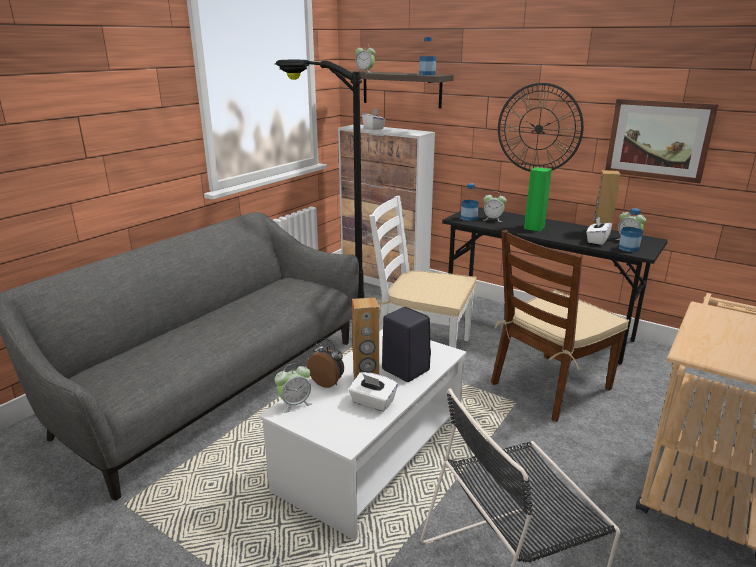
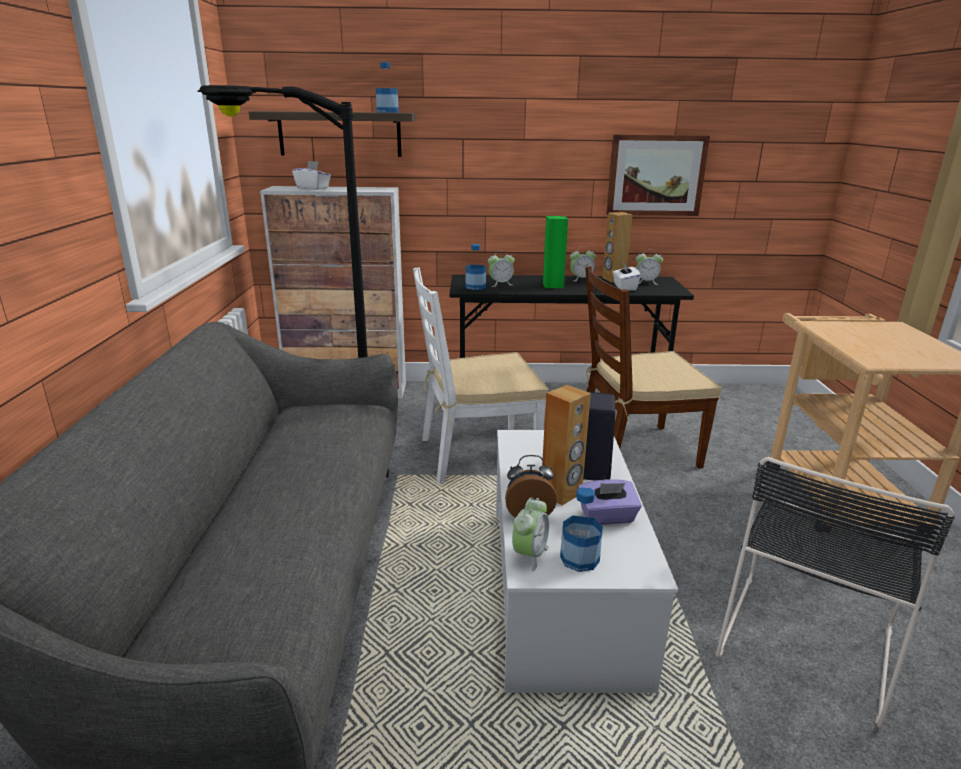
camera: 35 degrees left, 0 degrees up
(365, 72) = (289, 111): alarm clock -> alarm clock (581, 279)
(372, 403) = (607, 517): white tissue box -> purple tissue box
(539, 128) = (529, 173): wall clock -> none
(550, 386) = (635, 450): brown chair -> brown chair turned 60 degrees clockwise
(628, 248) = (660, 289): bottle -> bottle (579, 559)

